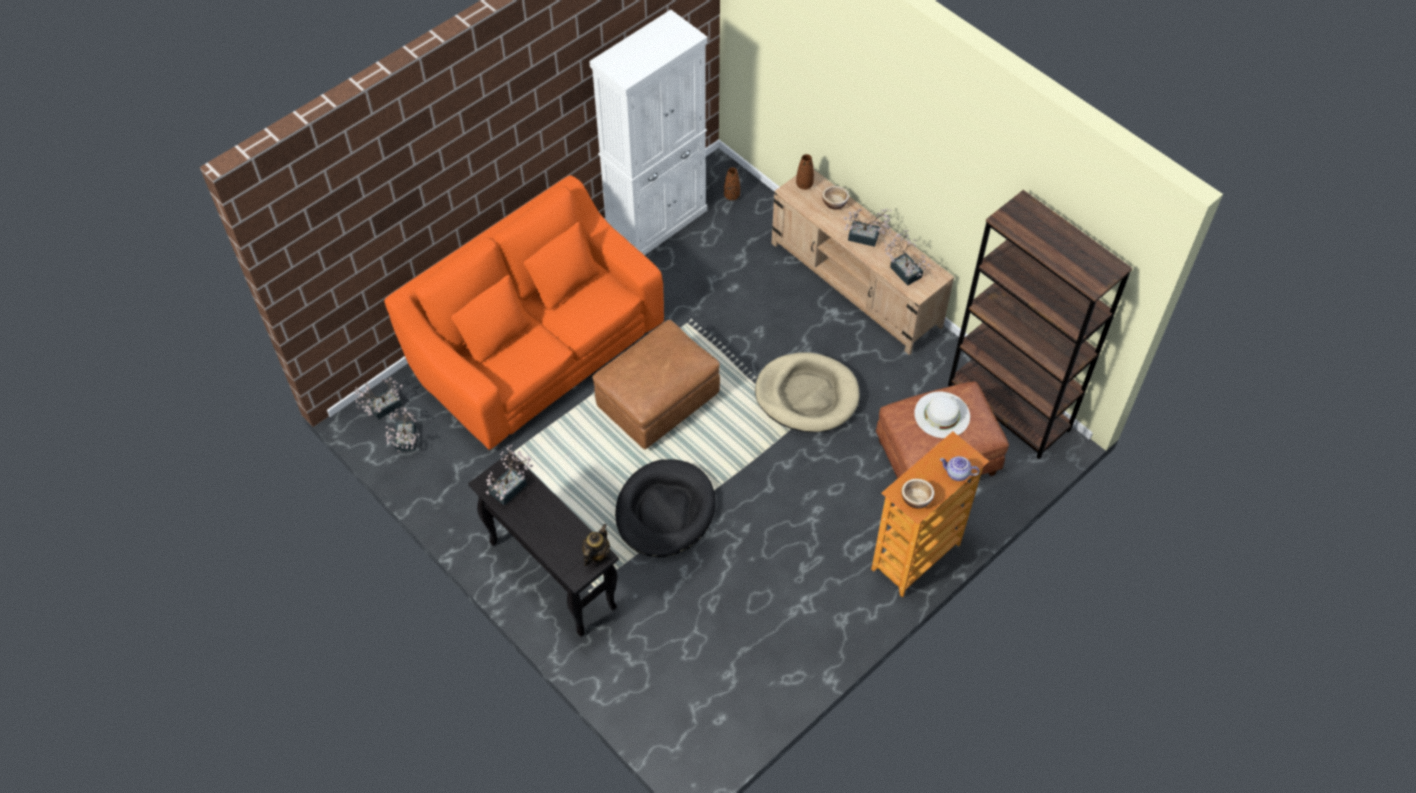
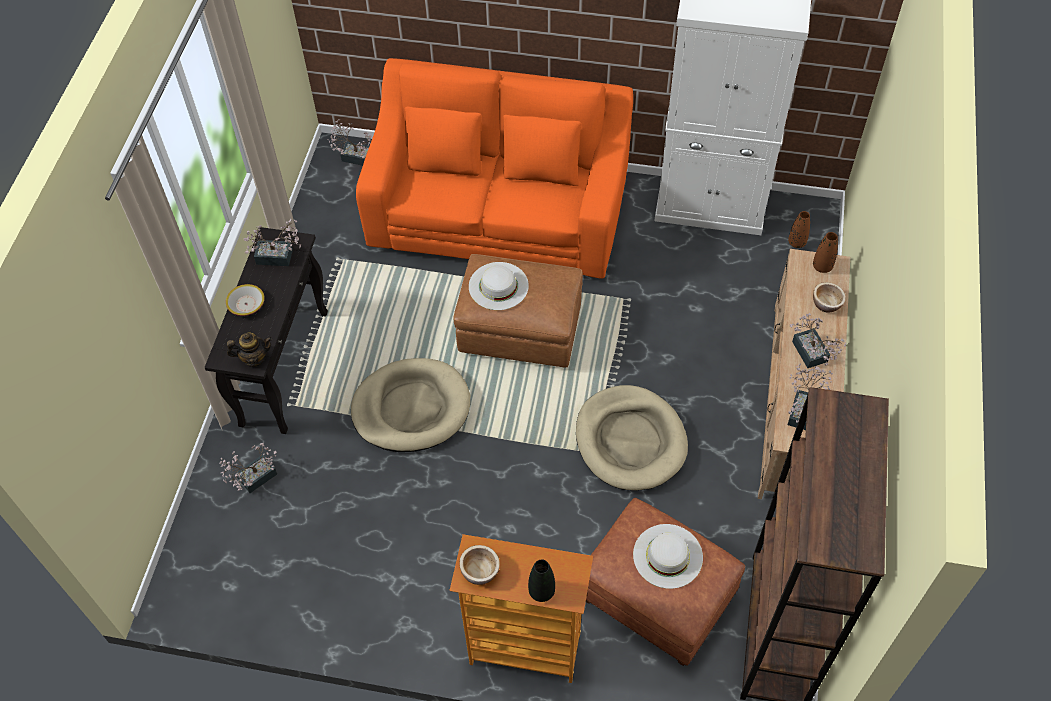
camera: 55 degrees right, 0 degrees up
(405, 442) = (334, 191): potted plant -> potted plant (253, 479)
(538, 532) = (246, 304): none -> bowl
(642, 375) = (498, 286): none -> white hat
(665, 511) = (411, 408): black dog bed -> beige dog bed
(957, 474) = (541, 591): teapot -> black vase

